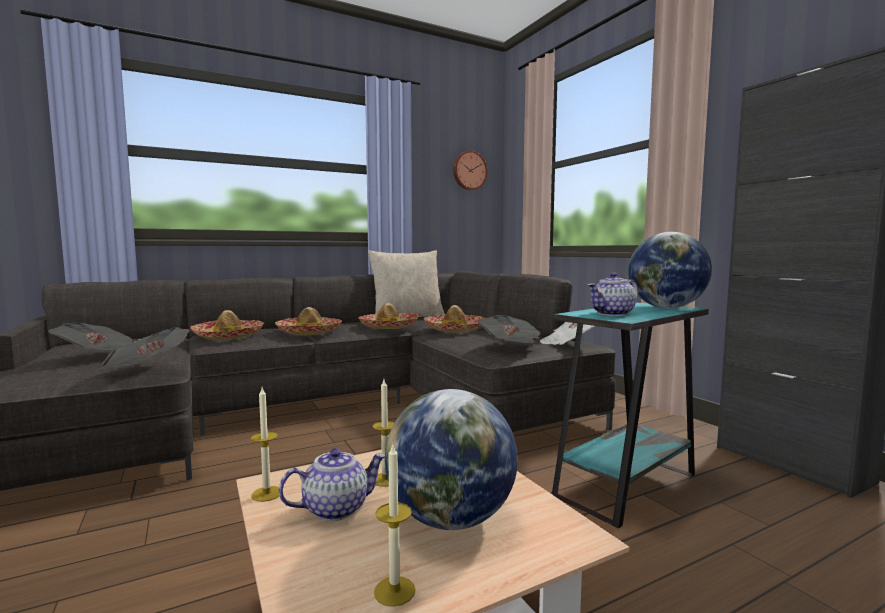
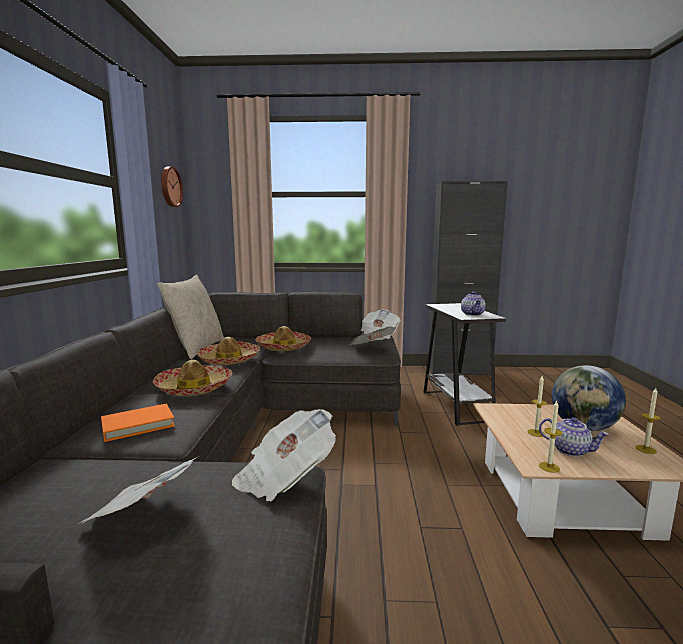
camera: 60 degrees left, 5 degrees up
(229, 336) = (138, 425): hat -> orange book
(336, 508) = (570, 450): teapot -> teapot turned 120 degrees clockwise
(626, 485) = (456, 406): turquoise side table -> white side table
(666, 308) = (456, 306): globe -> none

